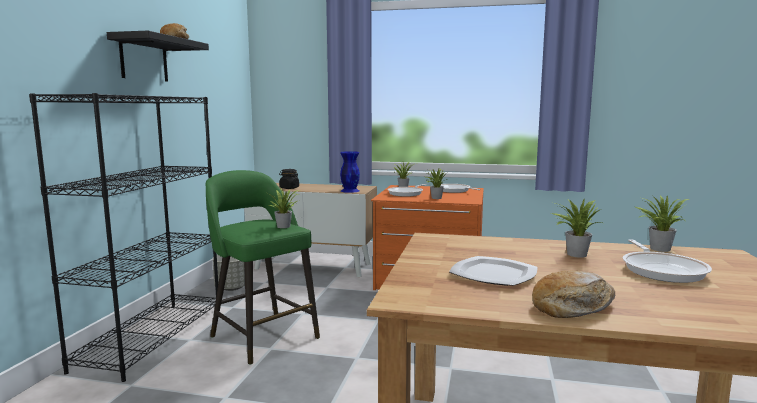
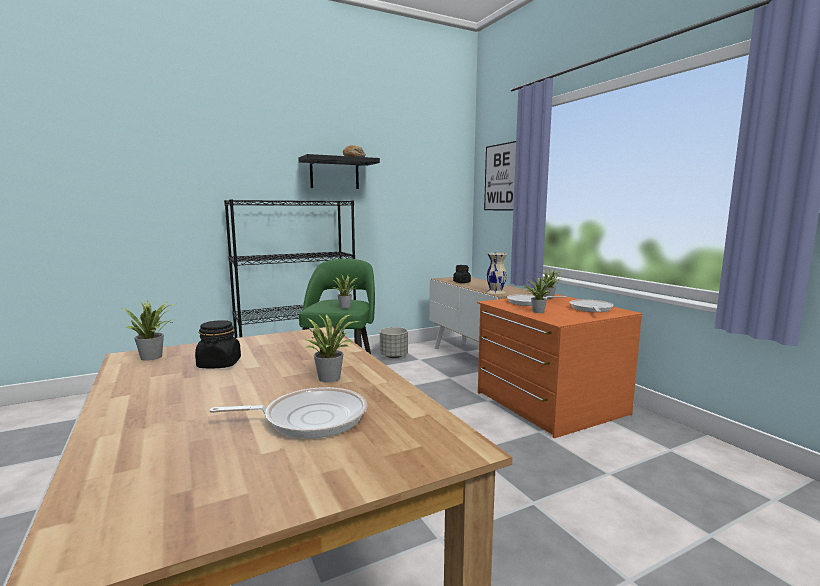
camera: 50 degrees right, 0 degrees up
(296, 74) = (501, 177): none -> picture
(349, 190) = (495, 292): blue vase -> beige vase
(492, 274) = (219, 364): plate -> black jar
(572, 307) = (138, 399): bread -> none
(658, 248) = (420, 406): potted plant -> potted plant (154, 356)
(662, 270) = (310, 418): frying pan -> frying pan turned 150 degrees counterclockwise

